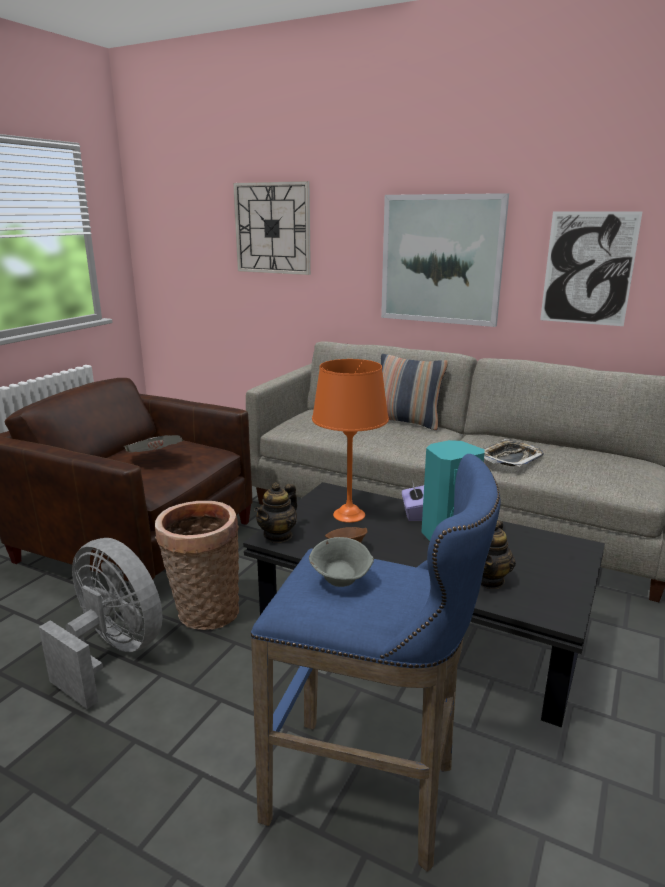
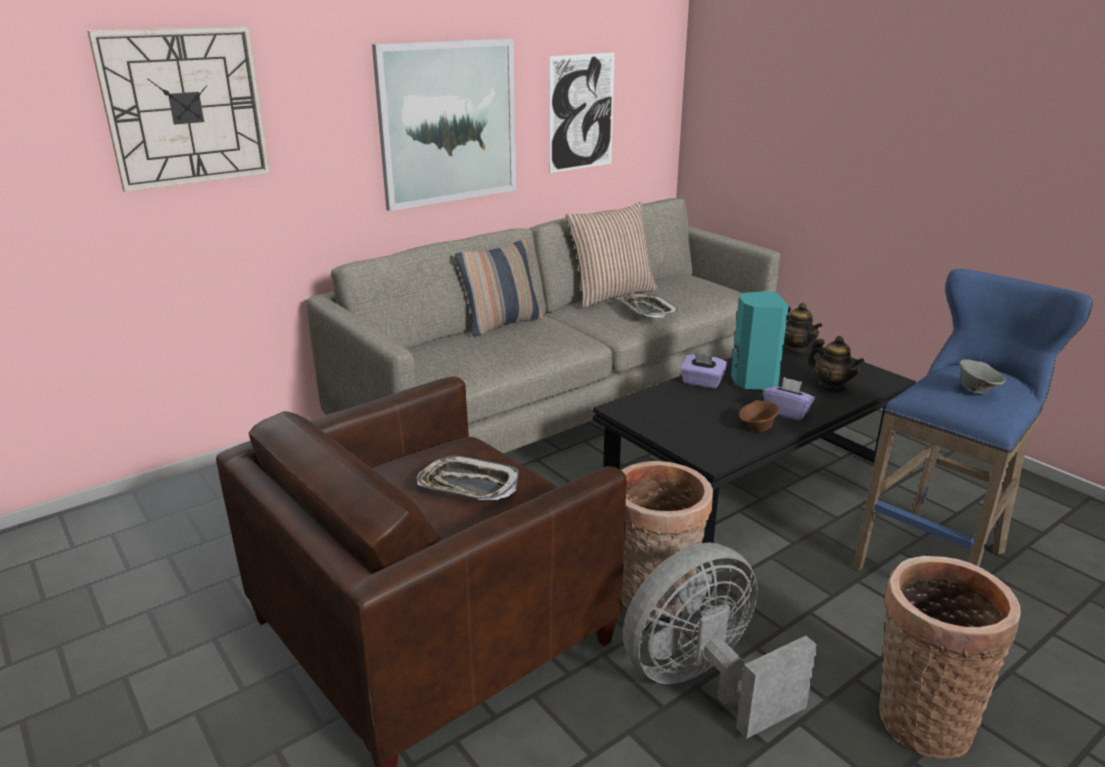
camera: 65 degrees left, 5 degrees up
(91, 791) = (920, 716): none -> basket
(155, 459) = (468, 486): newspaper -> tray
(278, 535) = (709, 454): teapot -> teapot (796, 349)
(348, 515) = (684, 411): orange table lamp -> none
(395, 560) = (786, 412): none -> purple tissue box
(529, 441) = (611, 294): none -> pillow

